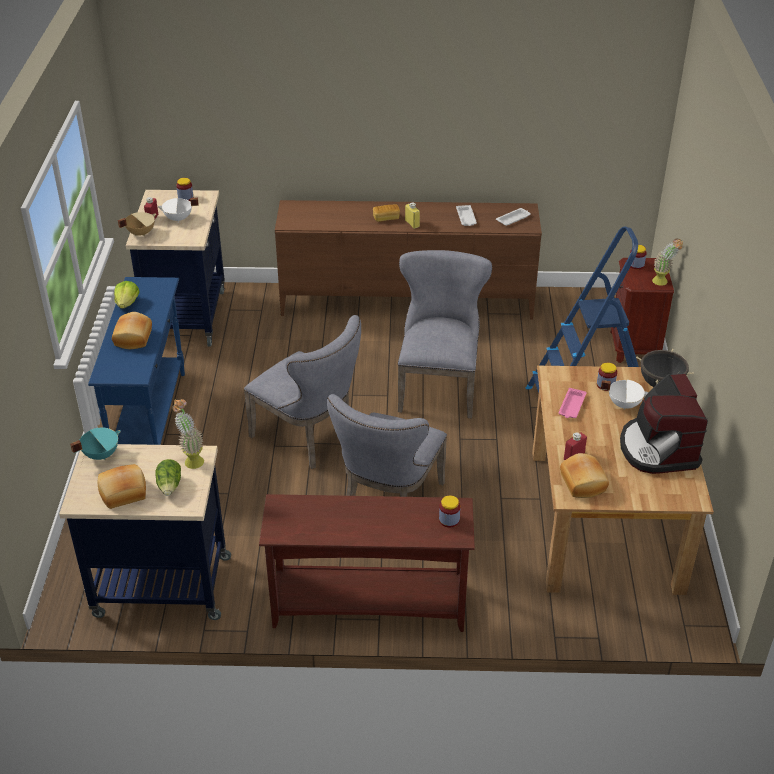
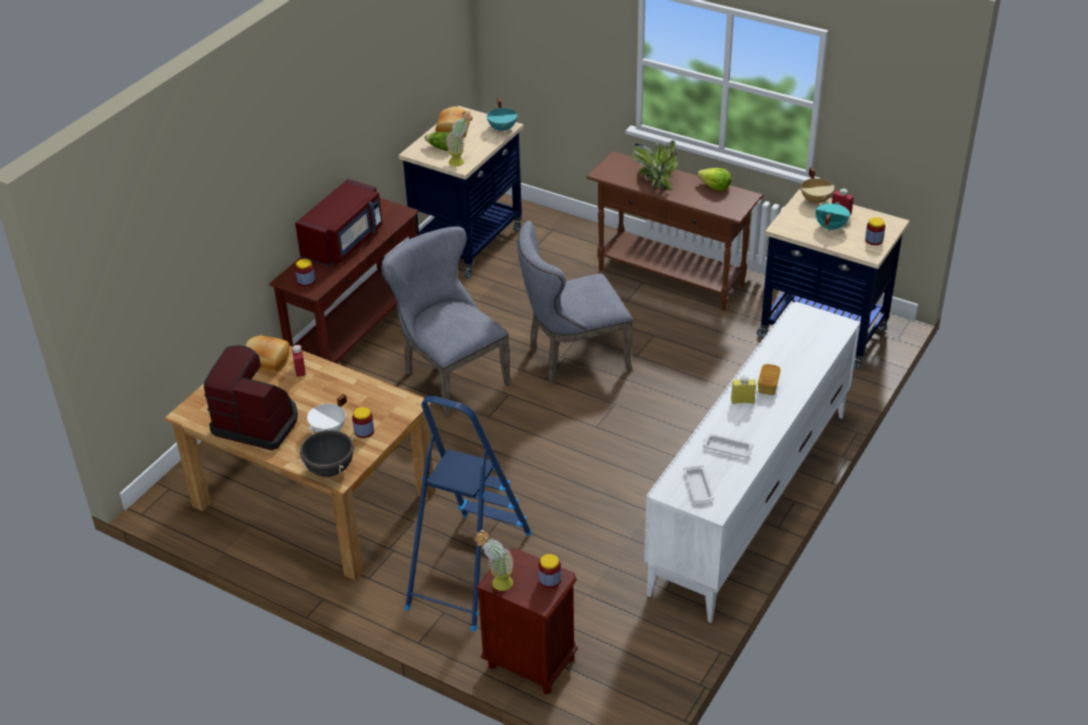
camera: 120 degrees right, 0 degrees up
(134, 338) = (657, 181): bread -> potted plant
(150, 418) = (671, 278): blue console table -> brown console table
(178, 219) = (830, 227): white cooking pot -> turquoise cooking pot
(363, 524) = (344, 242): none -> red microwave
(408, 302) = (751, 502): brown cabinet -> white cabinet
(438, 385) = (583, 467): grey chair -> none
(571, 406) = (358, 396): pink tray -> none

